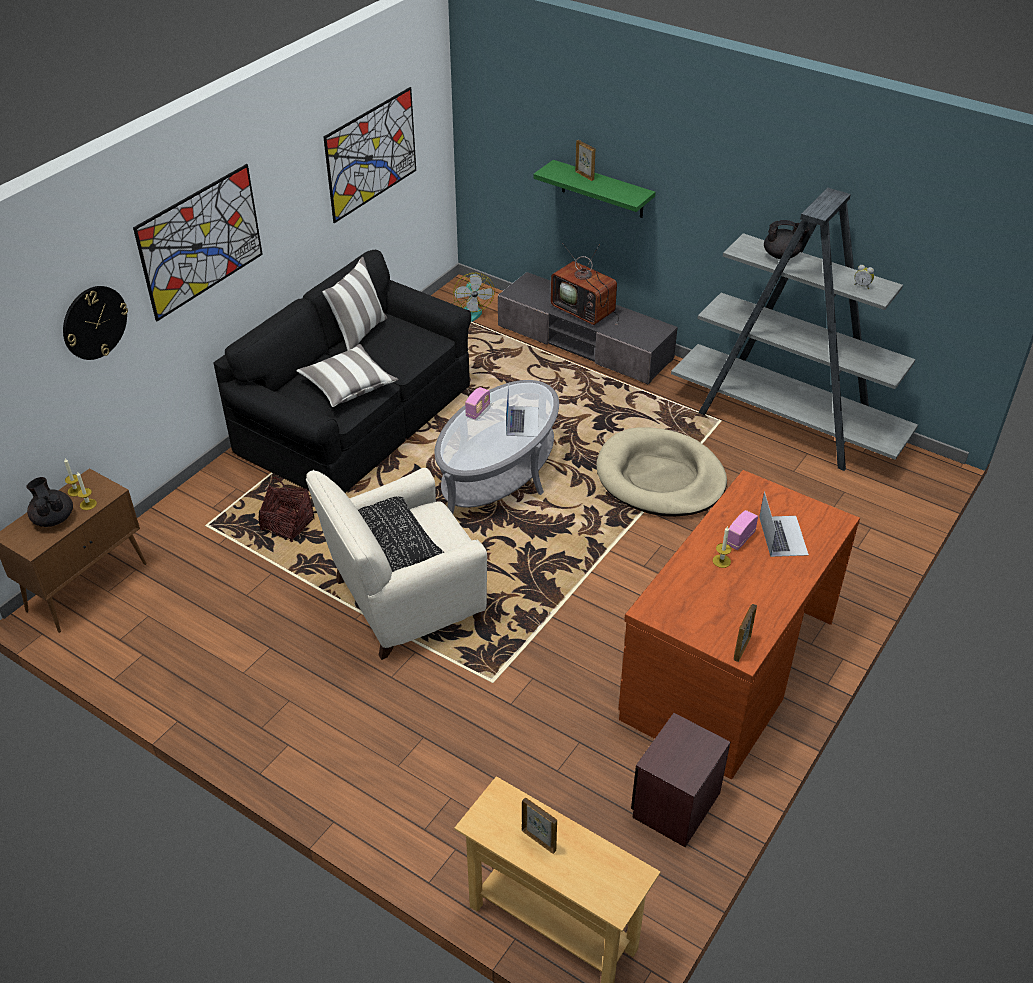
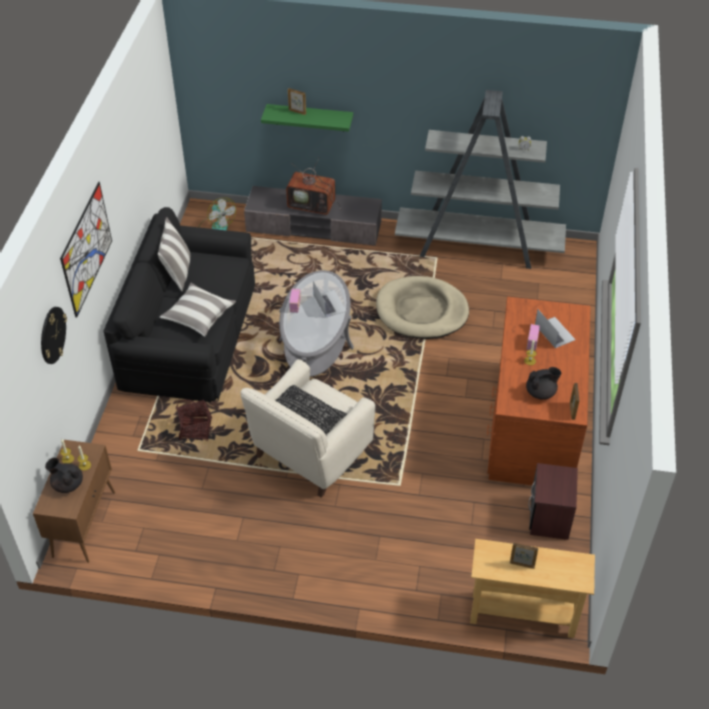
camera: 25 degrees left, 5 degrees up
(371, 154) = (146, 138): picture -> none
(782, 255) = (463, 140): black teapot -> black teapot (541, 392)

